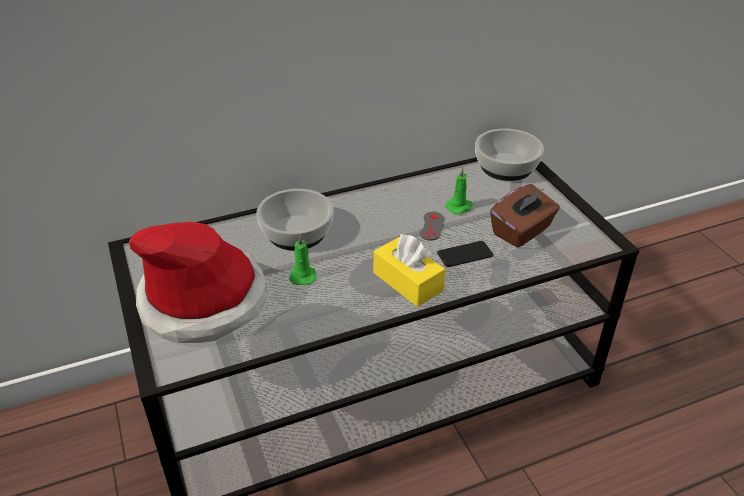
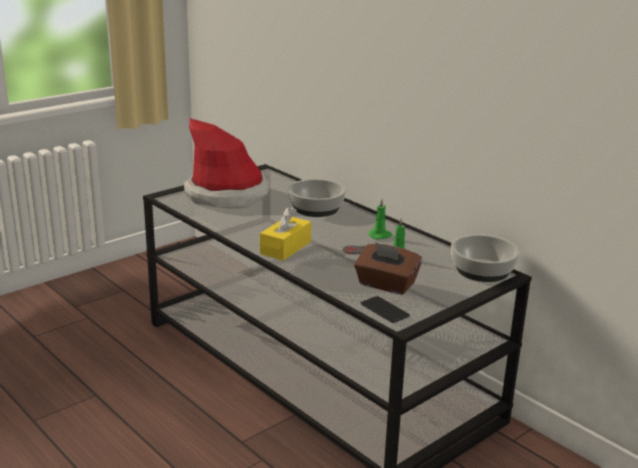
camera: 70 degrees right, 15 degrees down
(303, 275) = (270, 217): green candle -> green candle (380, 236)
(465, 255) = (335, 265): phone -> phone (384, 310)

